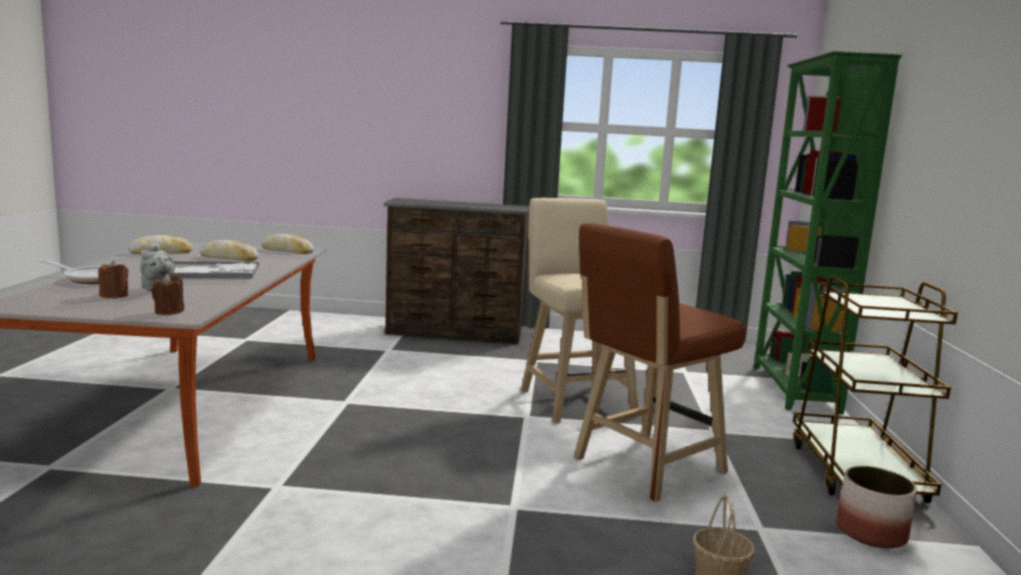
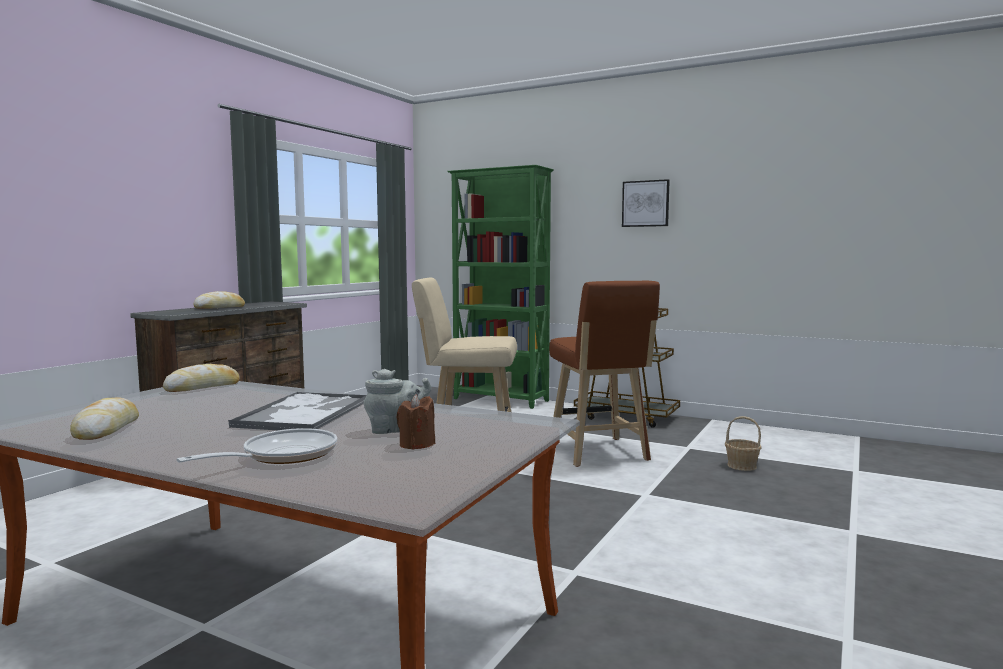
camera: 65 degrees left, 5 degrees down
(169, 312) = (522, 426): brown candle -> none
(229, 258) = (215, 405): bread -> bread (220, 308)
(871, 533) = (697, 431): planter -> none
(978, 112) = (645, 203): none -> picture

